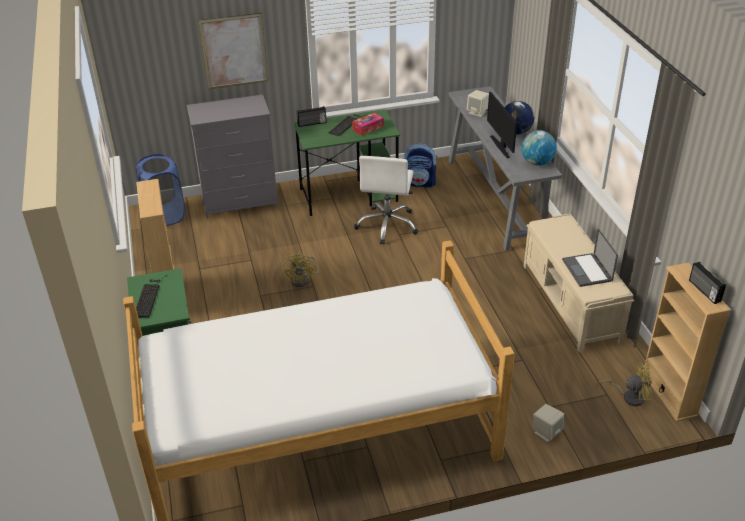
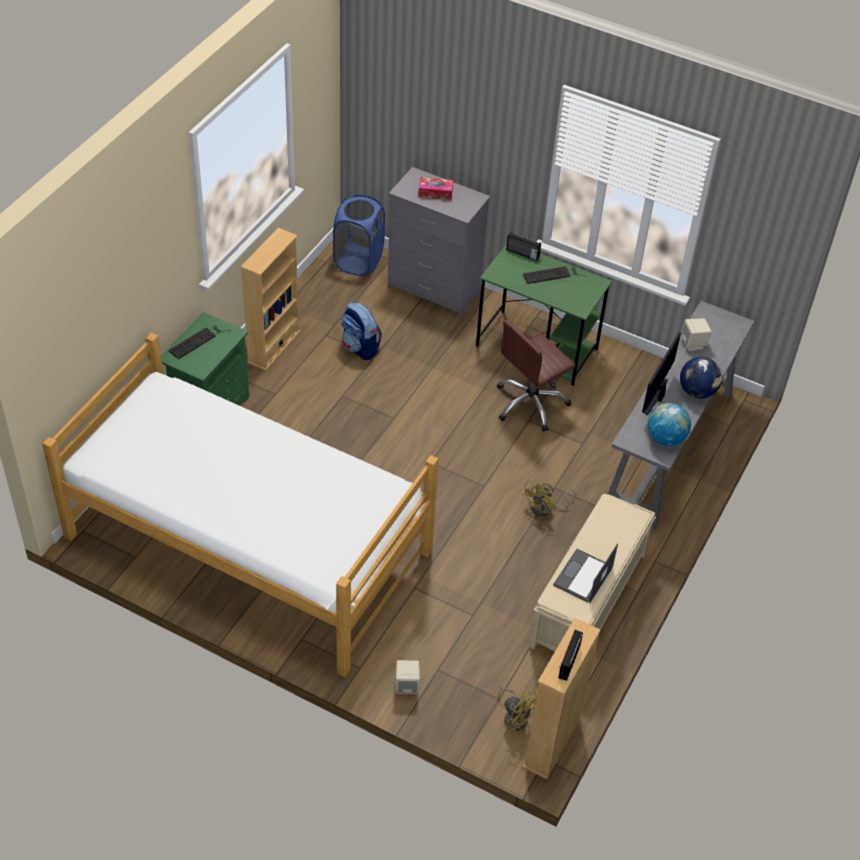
camera: 40 degrees right, 10 degrees up
(234, 51) = (473, 139): picture -> none
(303, 280) = (392, 406): yellow fan -> yellow fan (546, 508)
(368, 128) = (566, 292): tissue box -> tissue box (435, 192)
(387, 225) = (531, 404): white office chair -> brown office chair
(419, 183) = (620, 380): backpack -> backpack (360, 348)

